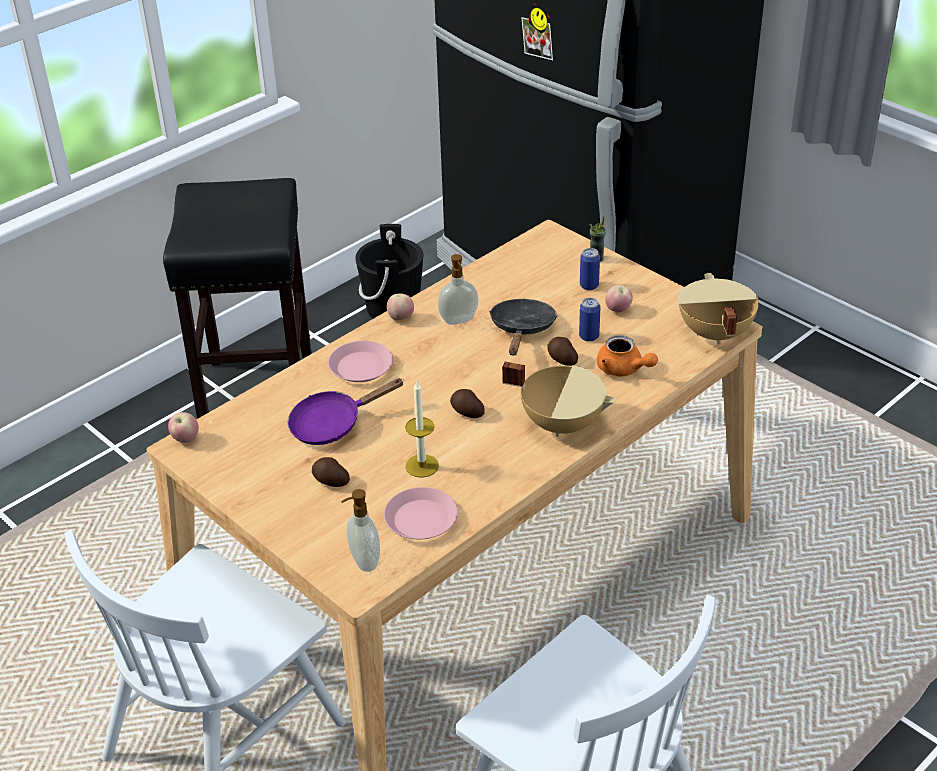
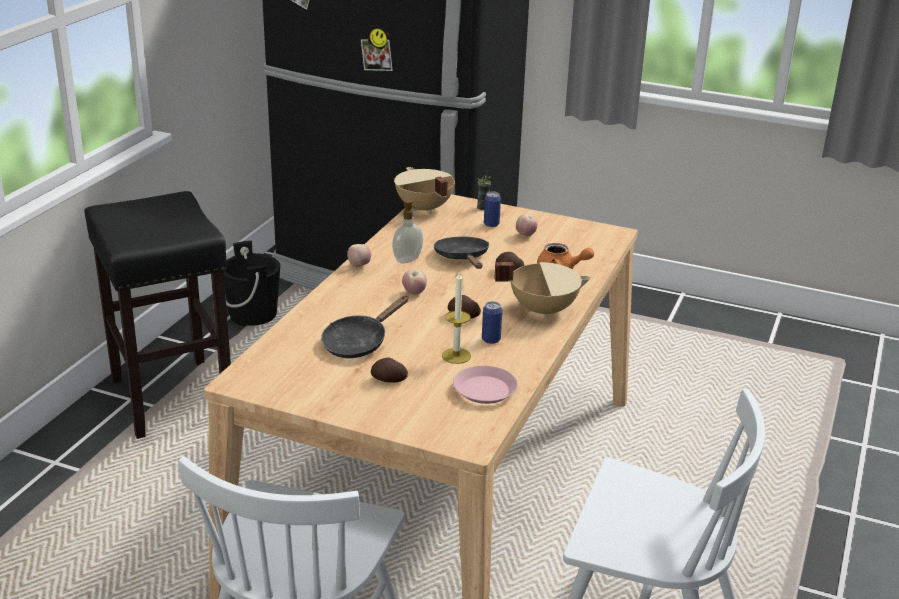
camera: 25 degrees left, 10 degrees down
(185, 439) = (236, 376): apple -> apple (414, 293)
(332, 424) = (359, 342): purple frying pan -> black frying pan
(361, 367) = (352, 301): pink plate -> none
(363, 561) = (461, 426): soap dispenser -> none
(589, 336) = (517, 254): can -> can (491, 340)
(713, 333) = (607, 239): beige cooking pot -> beige cooking pot (423, 209)

